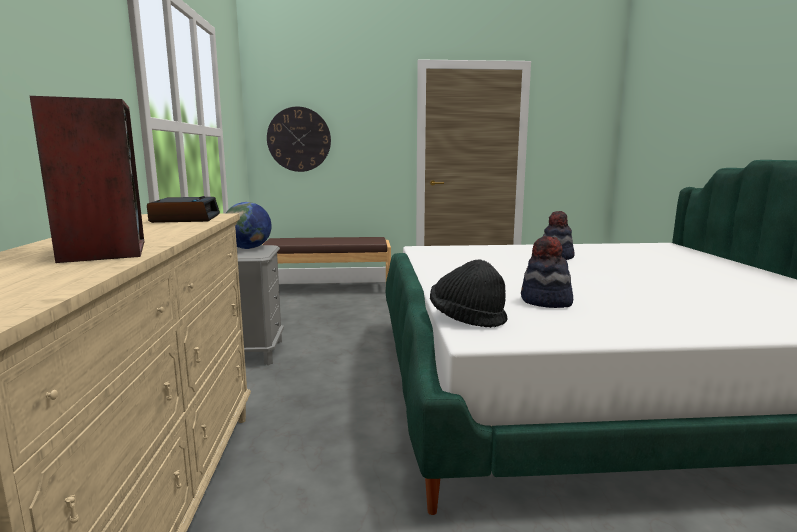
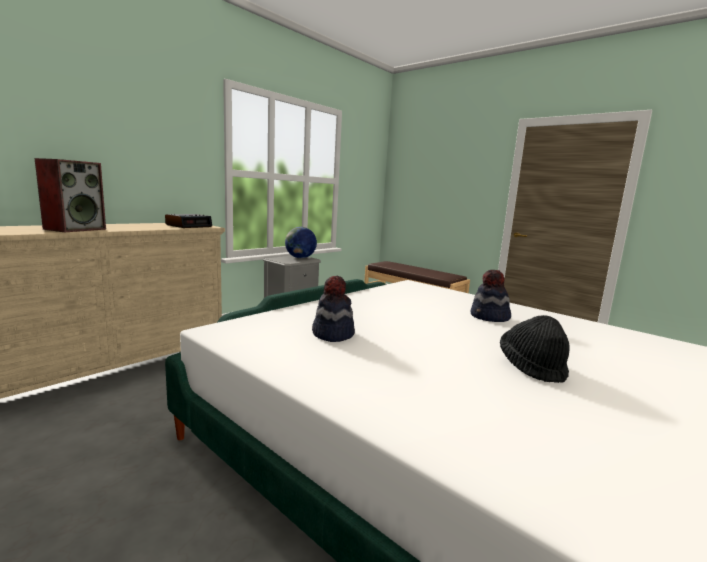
camera: 45 degrees right, 0 degrees up
(299, 139) = (416, 189): wall clock -> none
(467, 319) = (251, 322): black hat -> black hat (531, 367)

